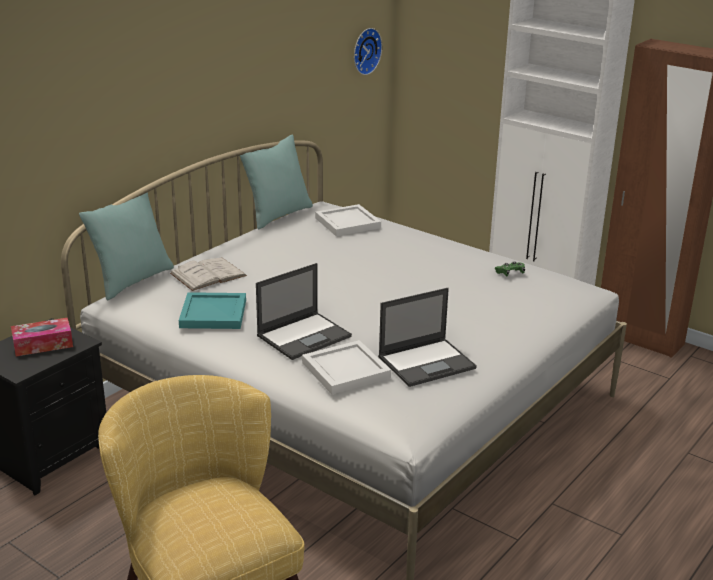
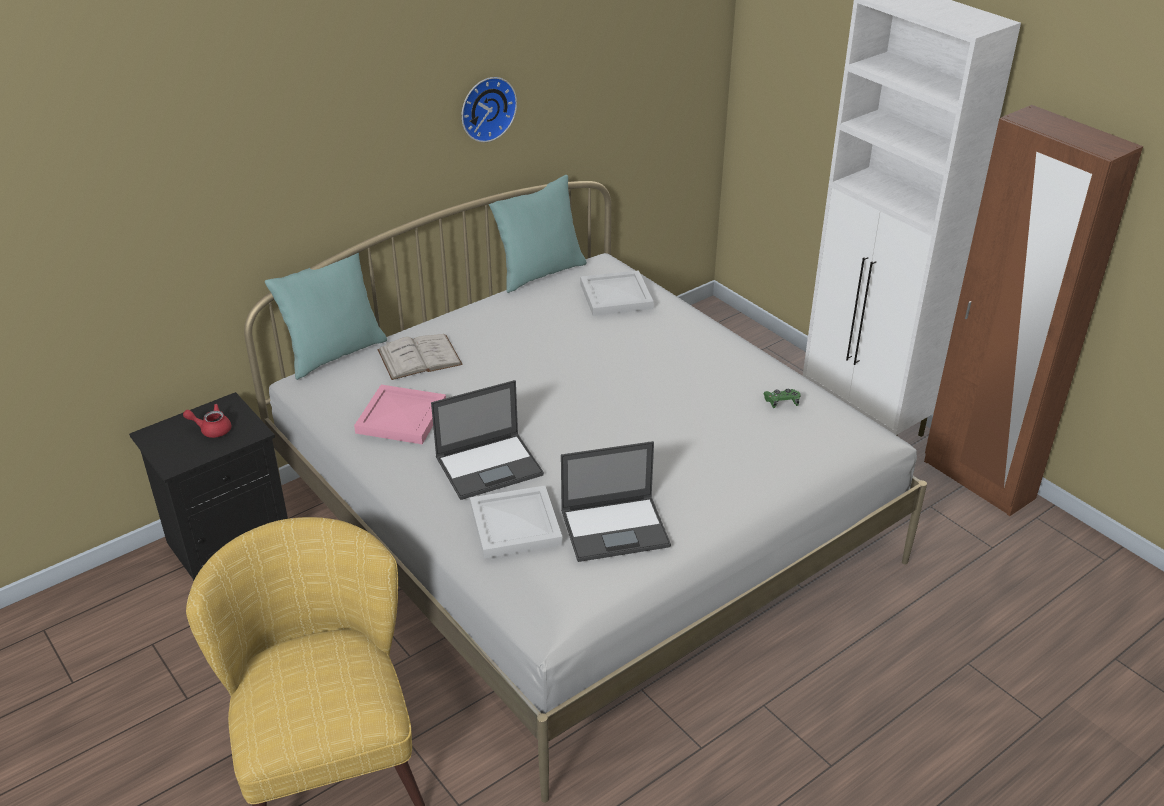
camera: 15 degrees right, 10 degrees up
(43, 344) = (212, 429): tissue box -> red teapot
(212, 314) = (400, 418): turquoise tray -> pink tray
(365, 51) = (683, 64): wall clock -> wall clock (486, 108)

